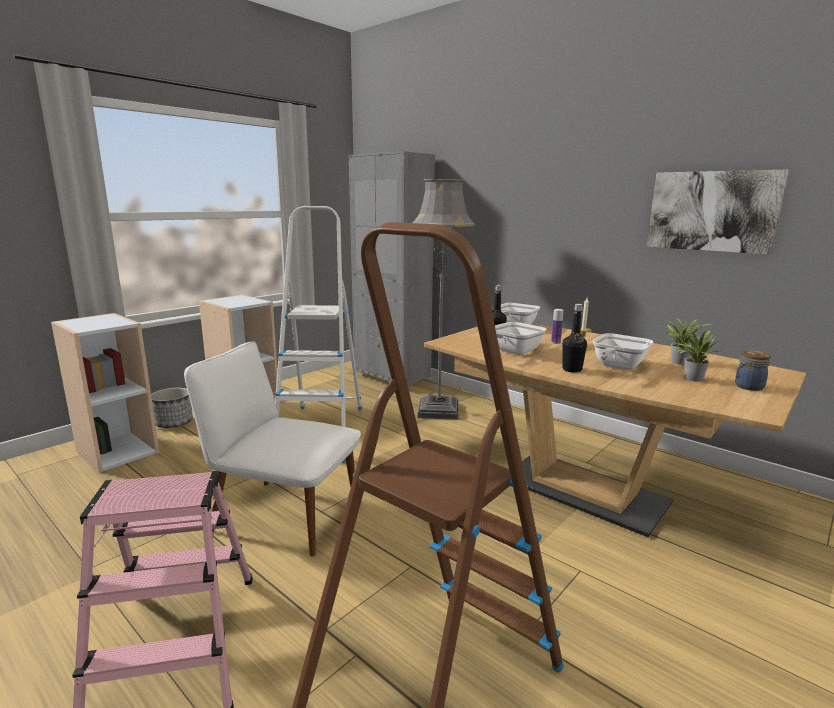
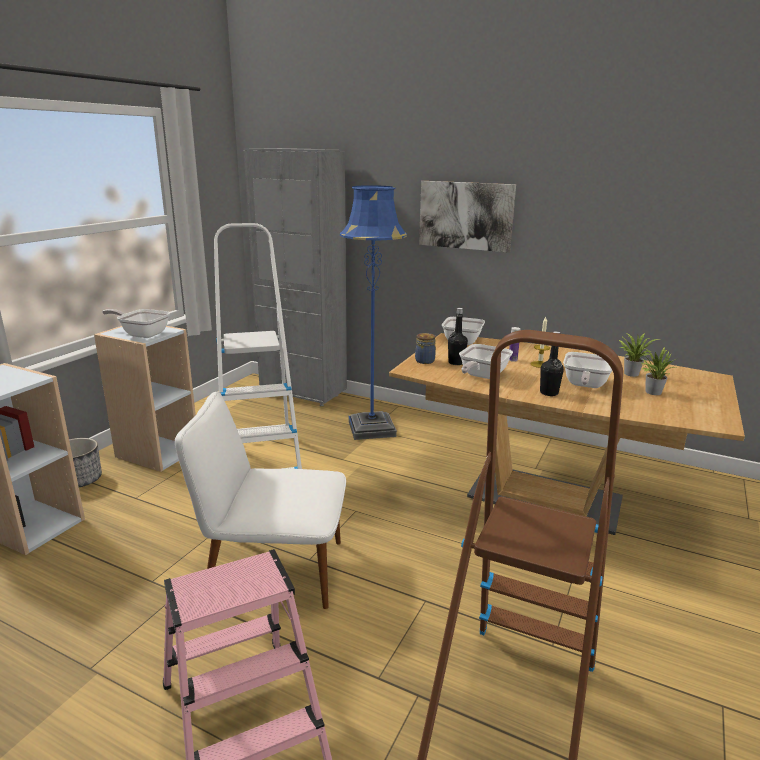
camera: 15 degrees left, 5 degrees up
(234, 302) = (142, 334): none -> frying pan
(438, 411) = (372, 429): grey floor lamp -> blue floor lamp
(712, 211) = (641, 224): picture -> picture (466, 215)
(750, 386) = (700, 396): jar -> jar (425, 361)

